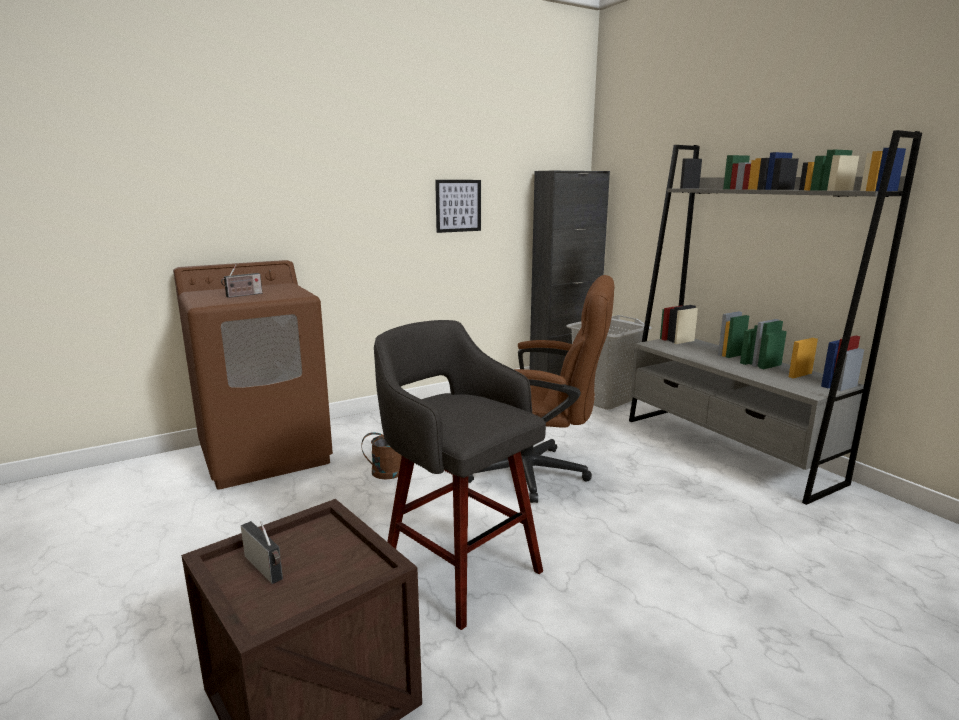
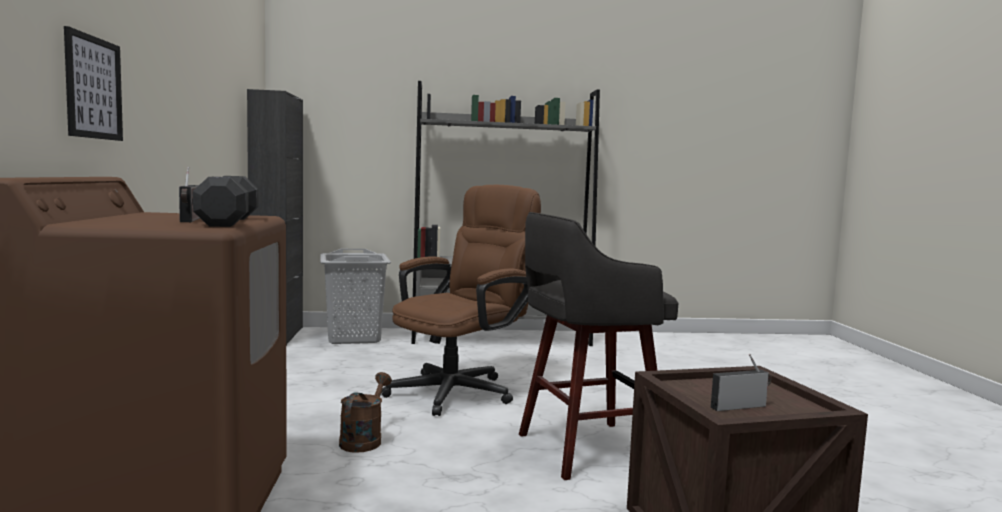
camera: 65 degrees left, 10 degrees down
(241, 299) = (228, 222): none -> black dumbbell
(458, 206) = (210, 119): picture -> picture (93, 88)

